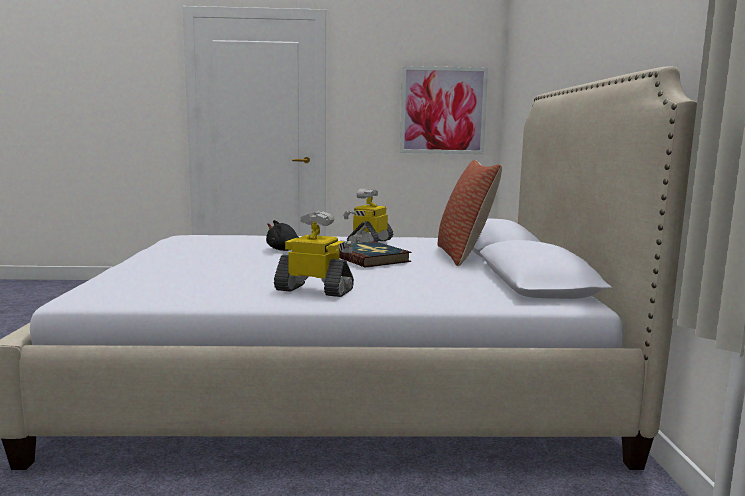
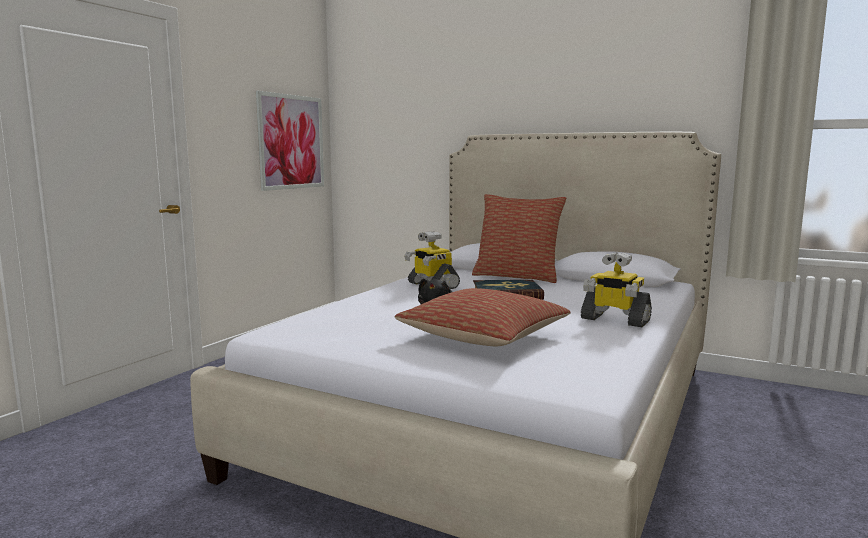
camera: 60 degrees left, 0 degrees up
(212, 266) = (484, 337): none -> pillow
(315, 290) = (614, 320): toy robot -> toy robot turned 105 degrees counterclockwise

